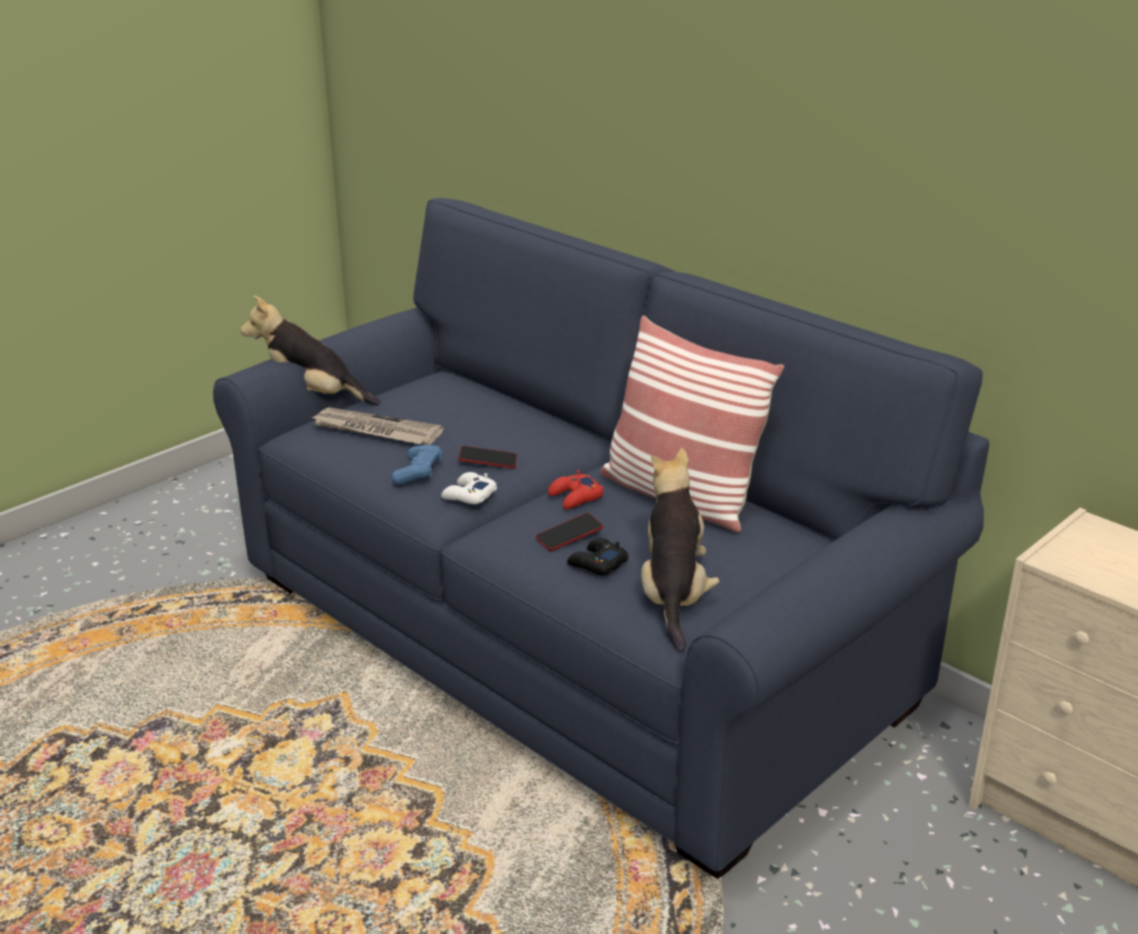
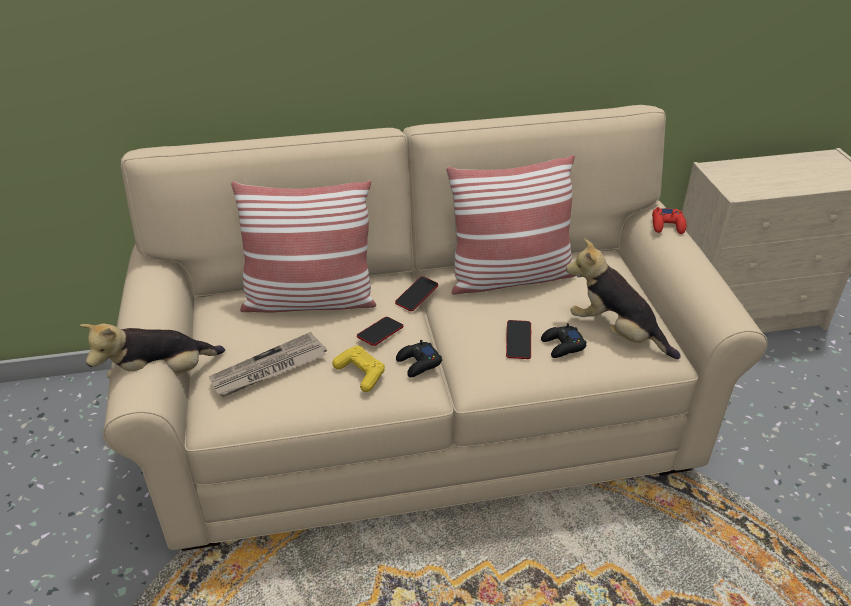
camera: 55 degrees left, 10 degrees up
(418, 472) = (360, 373): blue game controller -> yellow game controller
(468, 495) = (418, 363): white game controller -> black game controller
(493, 411) = (309, 300): none -> pillow
(569, 641) = (426, 419): blue sofa -> beige sofa
(573, 459) = (416, 296): none -> phone
(575, 497) = (470, 318): red game controller -> red game controller (667, 225)

